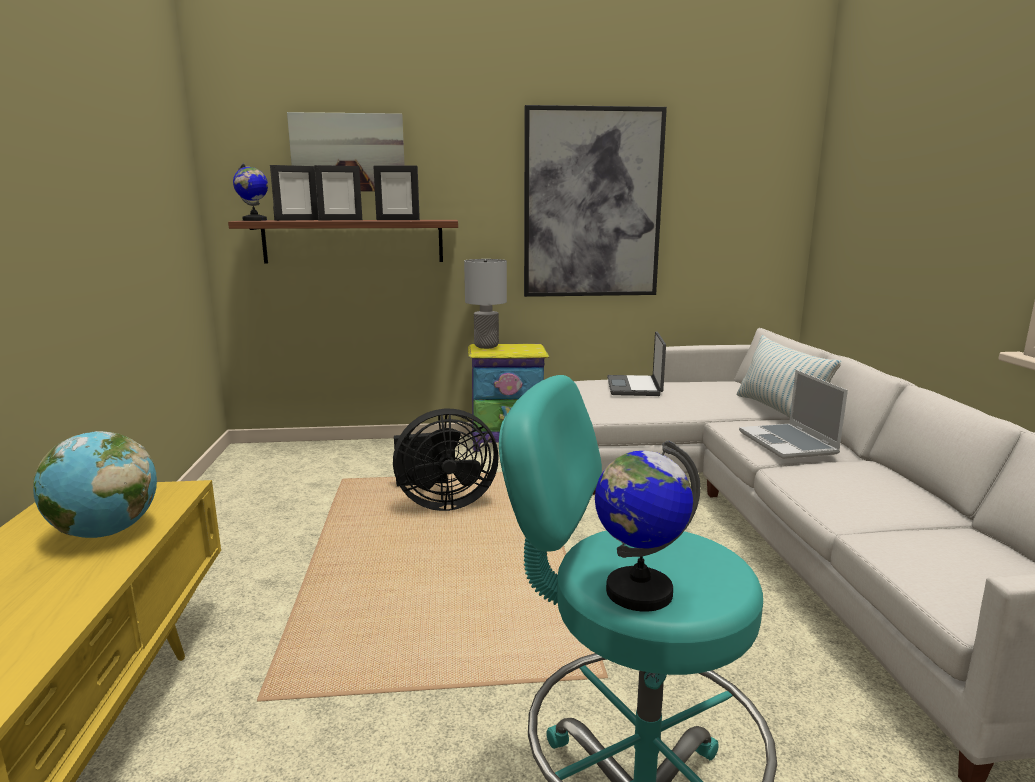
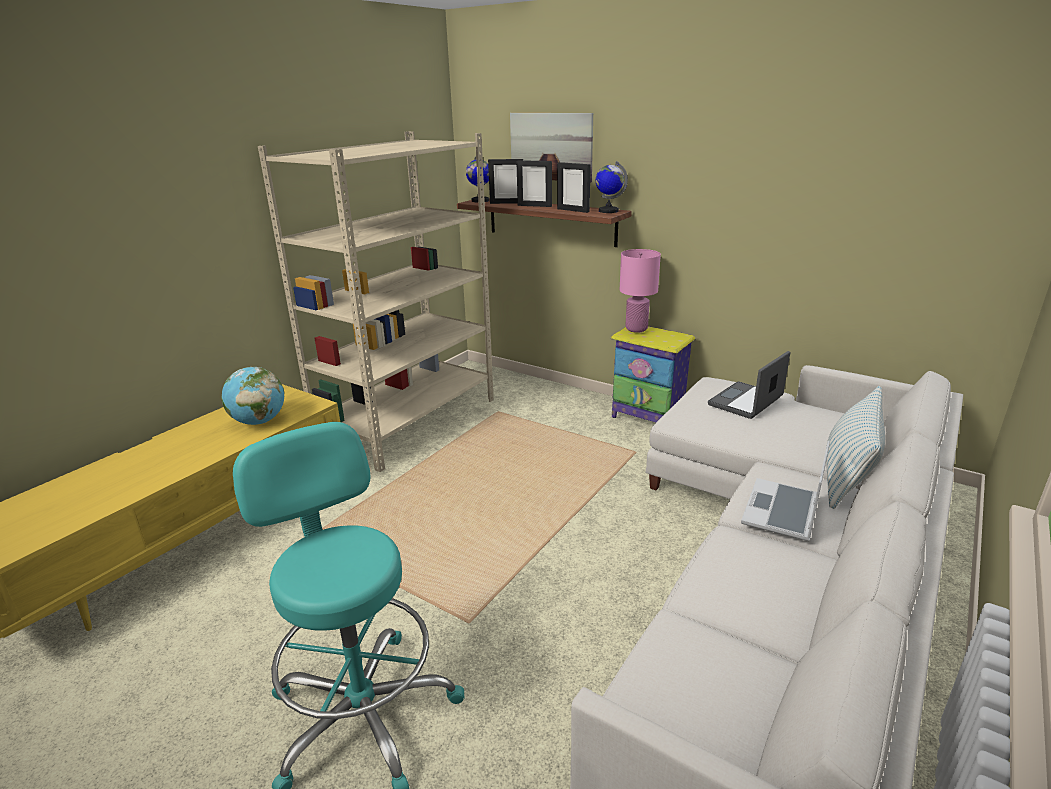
camera: 40 degrees right, 10 degrees up
(232, 520) = (409, 421): none -> beige bookcase
(442, 503) = (535, 454): black fan -> none
(486, 347) = (636, 330): grey table lamp -> pink table lamp
(592, 204) = (760, 206): picture -> none
(638, 592) = (299, 568): globe -> globe (608, 211)

